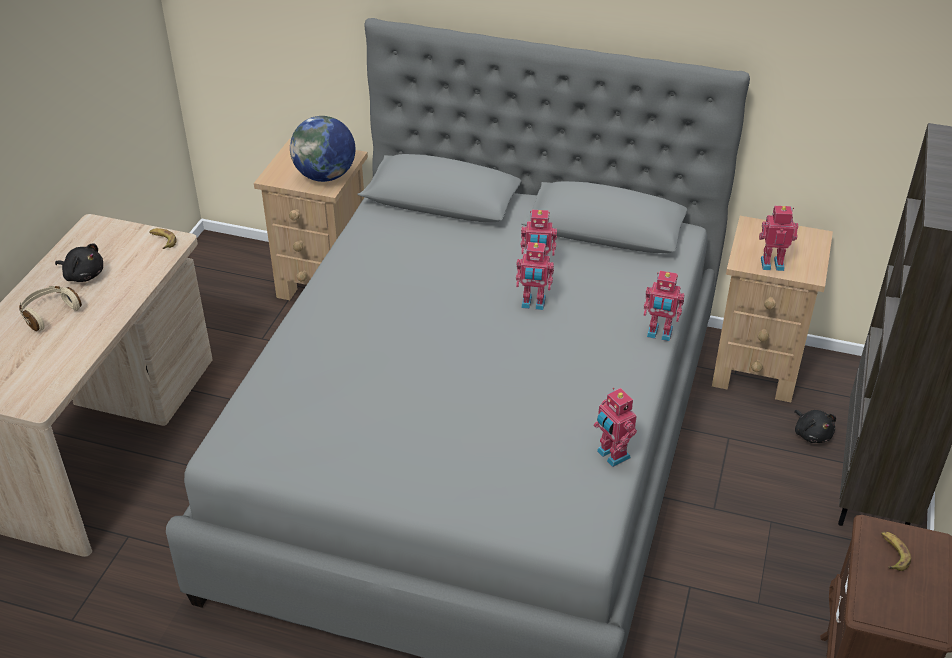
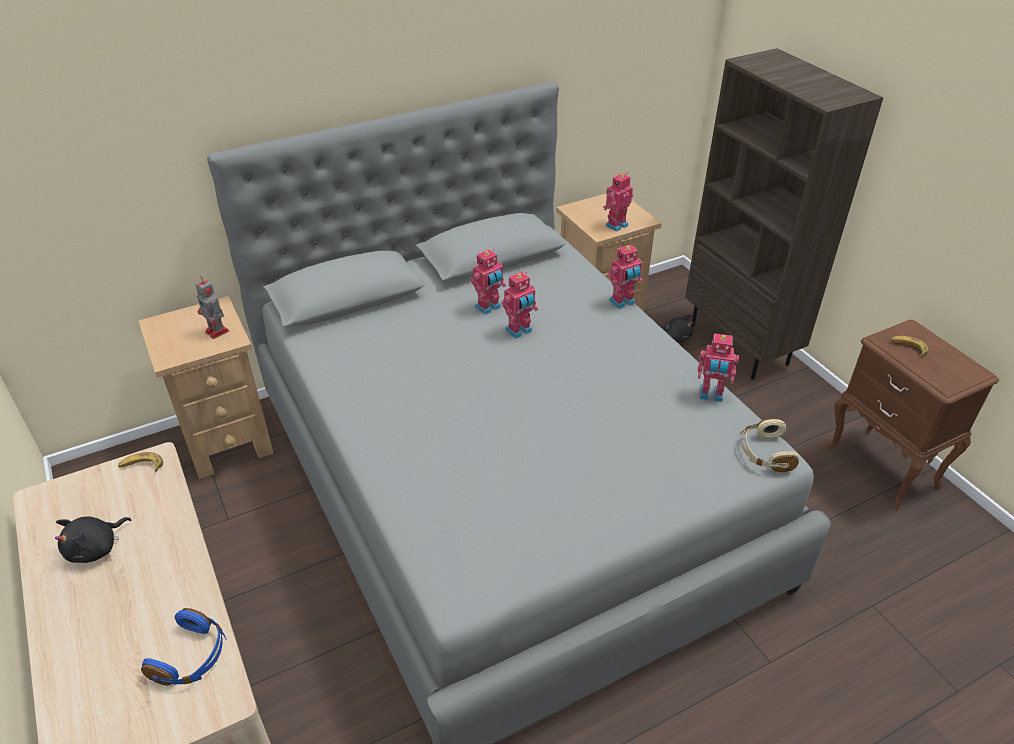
camera: 45 degrees left, 0 degrees up
(49, 313) = (108, 608): beige headphones -> beige headphones (764, 453)
(51, 370) = (192, 657): none -> blue headphones
(83, 275) = (96, 548): black plush toy -> black plush toy turned 150 degrees clockwise
(325, 176) = (217, 332): globe -> toy robot

